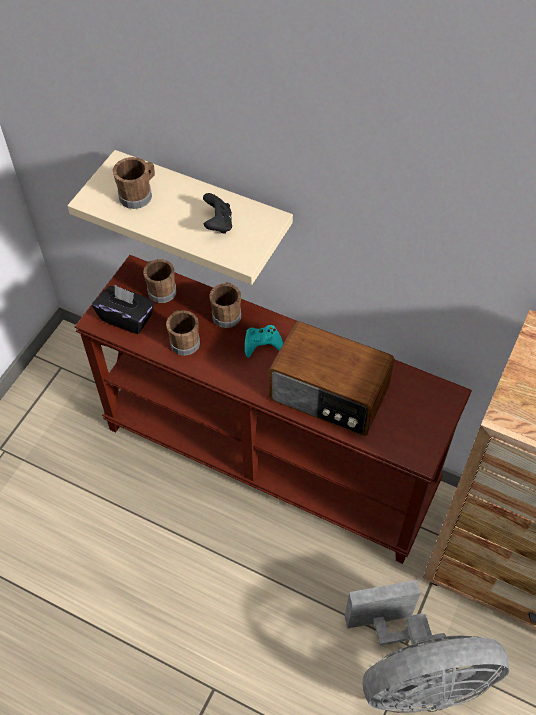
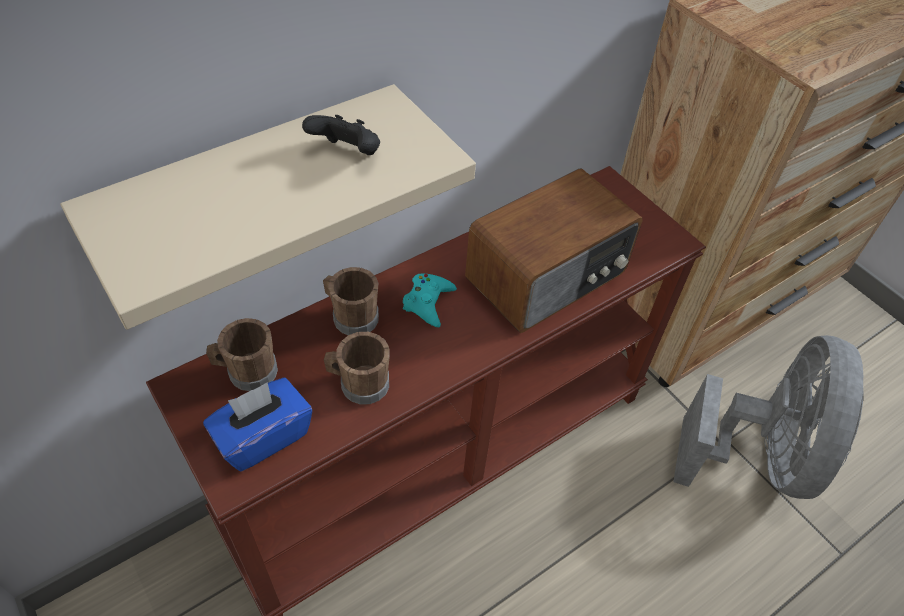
camera: 65 degrees left, 5 degrees down
(127, 318) = (263, 436): black tissue box -> blue tissue box
(138, 195) = (198, 213): brown mug -> none

